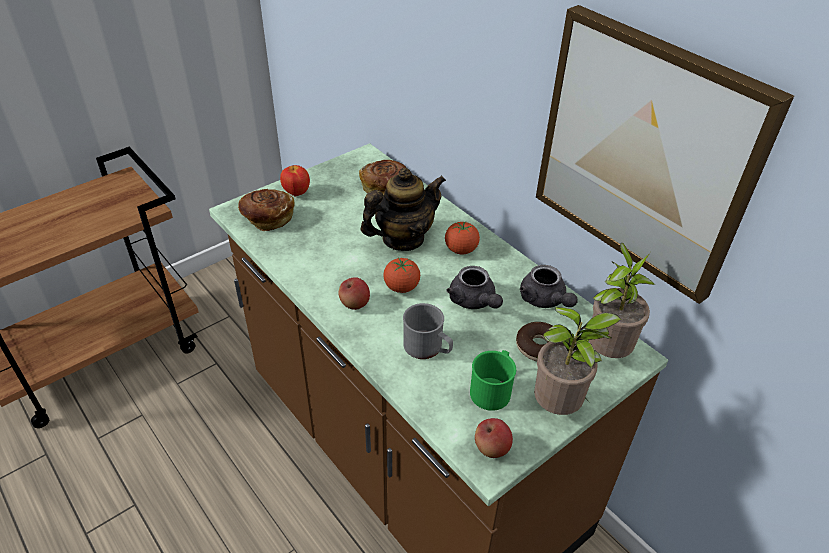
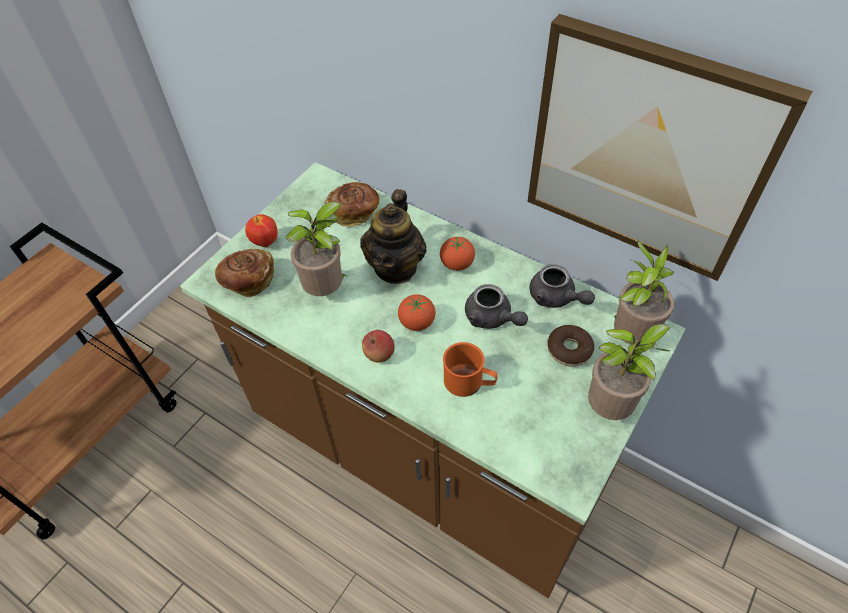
camera: 15 degrees left, 10 degrees up
(332, 242) = (327, 290): none -> potted plant
(403, 239) = (396, 267): teapot -> teapot turned 150 degrees clockwise
(428, 348) = (469, 382): grey mug -> orange mug
(491, 448) = (568, 469): apple -> none
(493, 389) = (545, 407): green mug -> none

